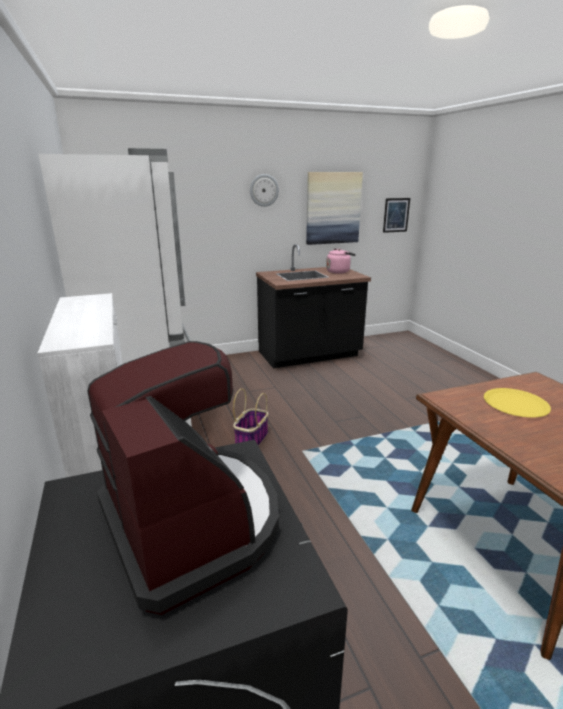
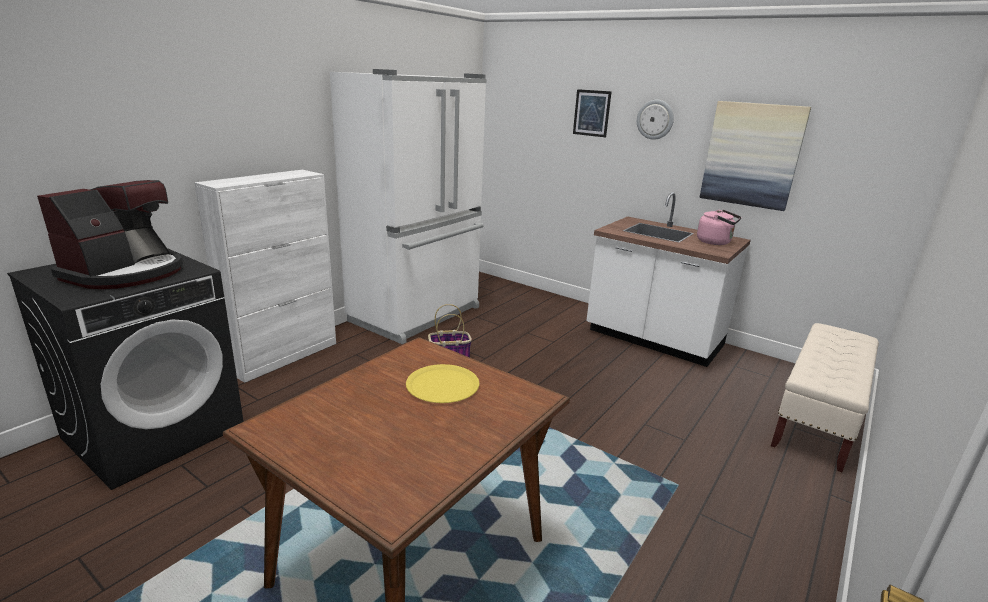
camera: 55 degrees right, 0 degrees up
(309, 355) = (653, 339): black counter -> white counter
(396, 215) = (875, 183): picture -> picture (591, 113)
(430, 354) = (817, 420): none -> beige bench

